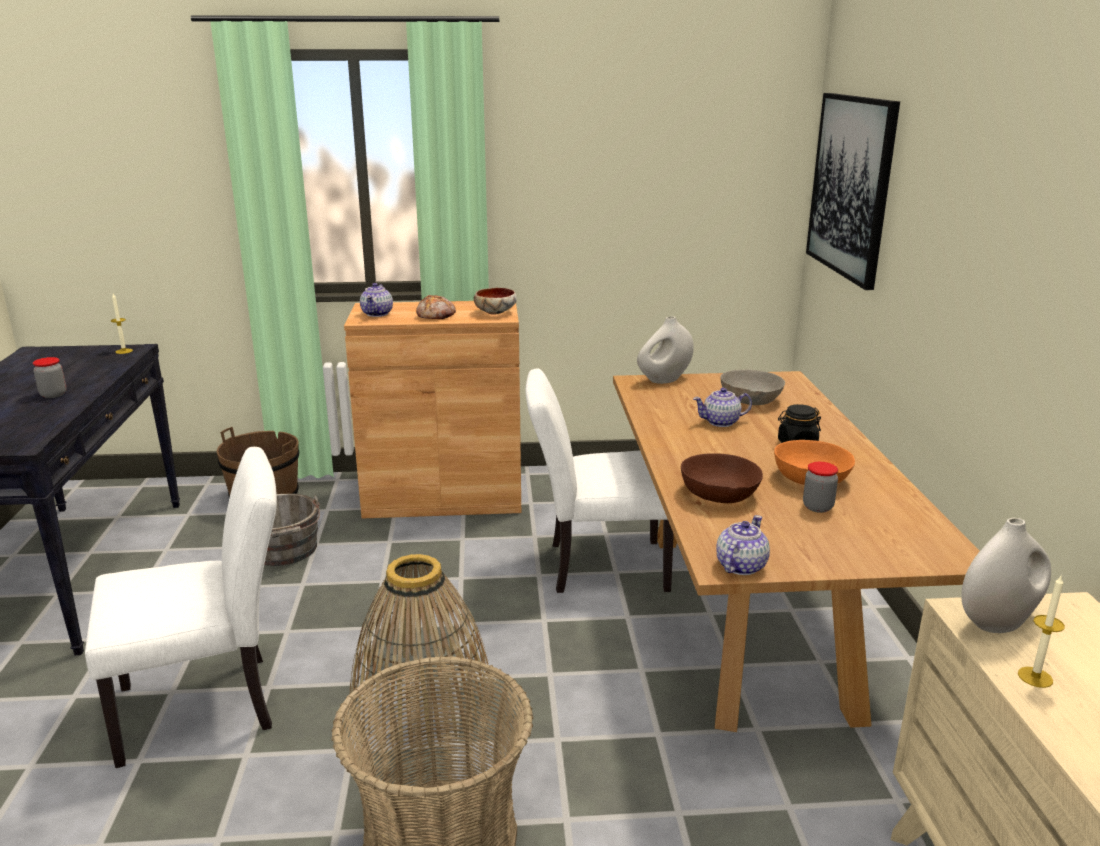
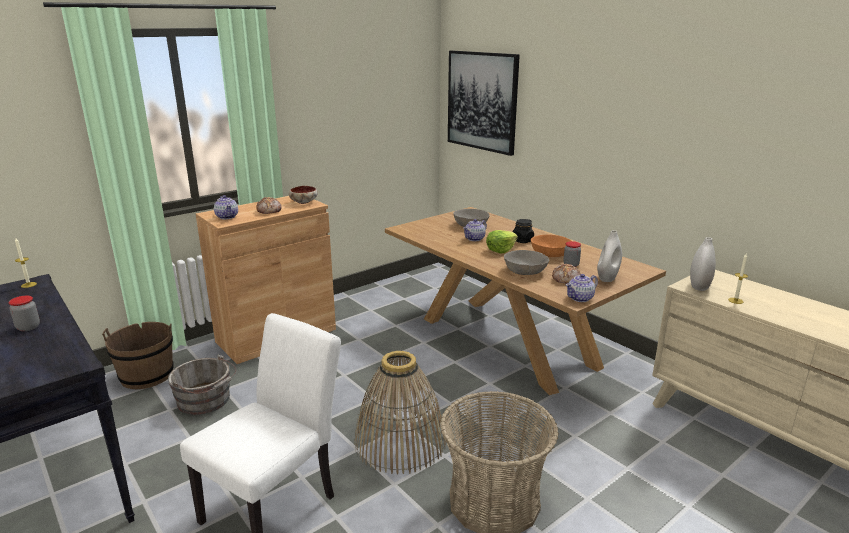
camera: 35 degrees left, 0 degrees up
(597, 566) = (411, 343): white chair -> none
(664, 380) = (415, 225): white vase -> white vase (607, 278)
(719, 493) = (525, 271): brown bowl -> grey bowl
(734, 450) = (500, 250): none -> lettuce
(740, 566) = (580, 298): teapot -> teapot turned 120 degrees counterclockwise
(769, 528) = (566, 279): none -> bread

